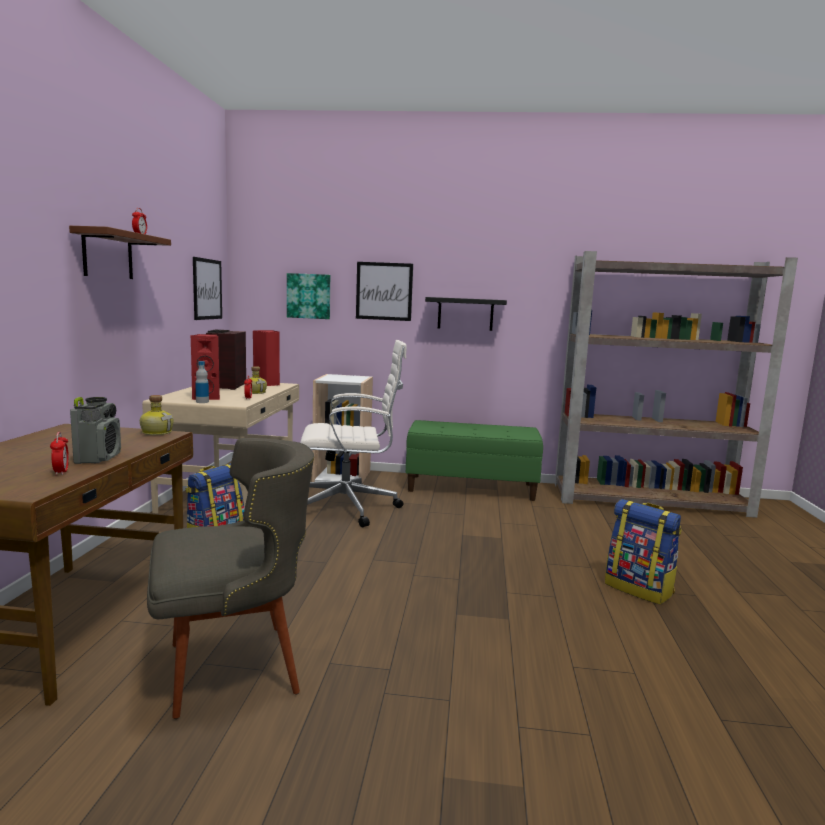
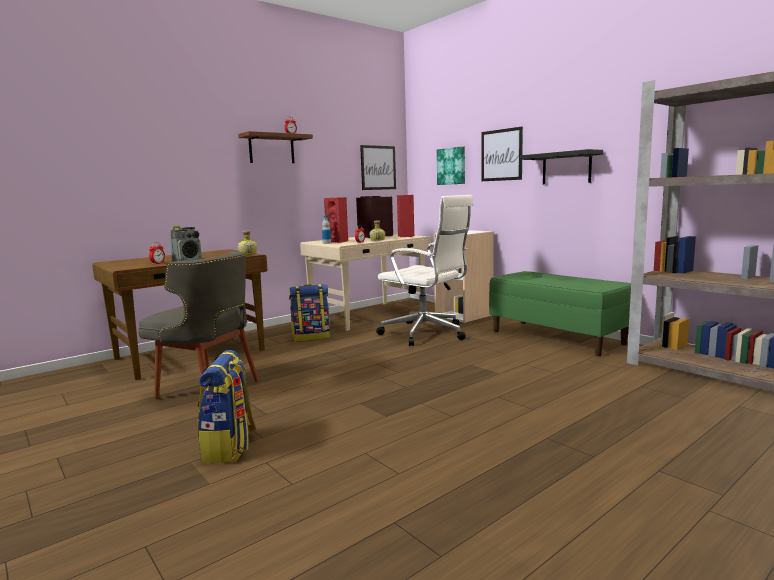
camera: 45 degrees right, 0 degrees up
(639, 589) = (542, 434): backpack -> backpack (230, 448)

